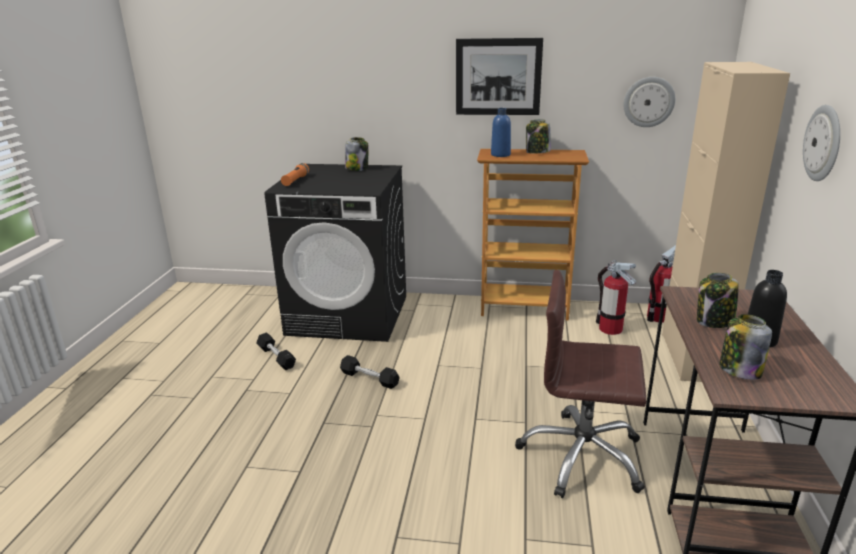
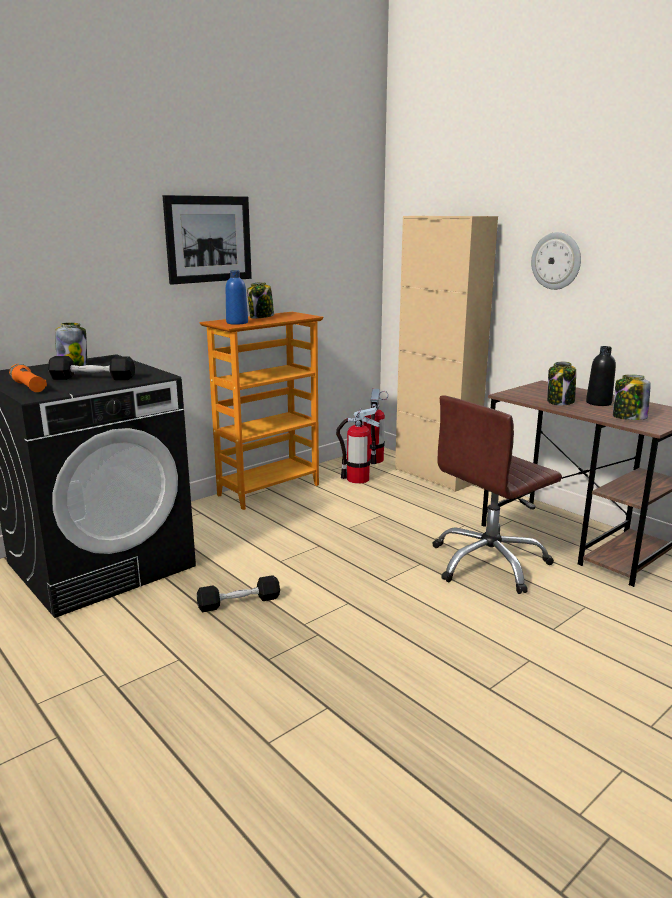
camera: 50 degrees left, 5 degrees down
(276, 357) = (91, 640): black dumbbell -> black dumbbell (93, 378)
(648, 102) = (333, 259): wall clock -> none

